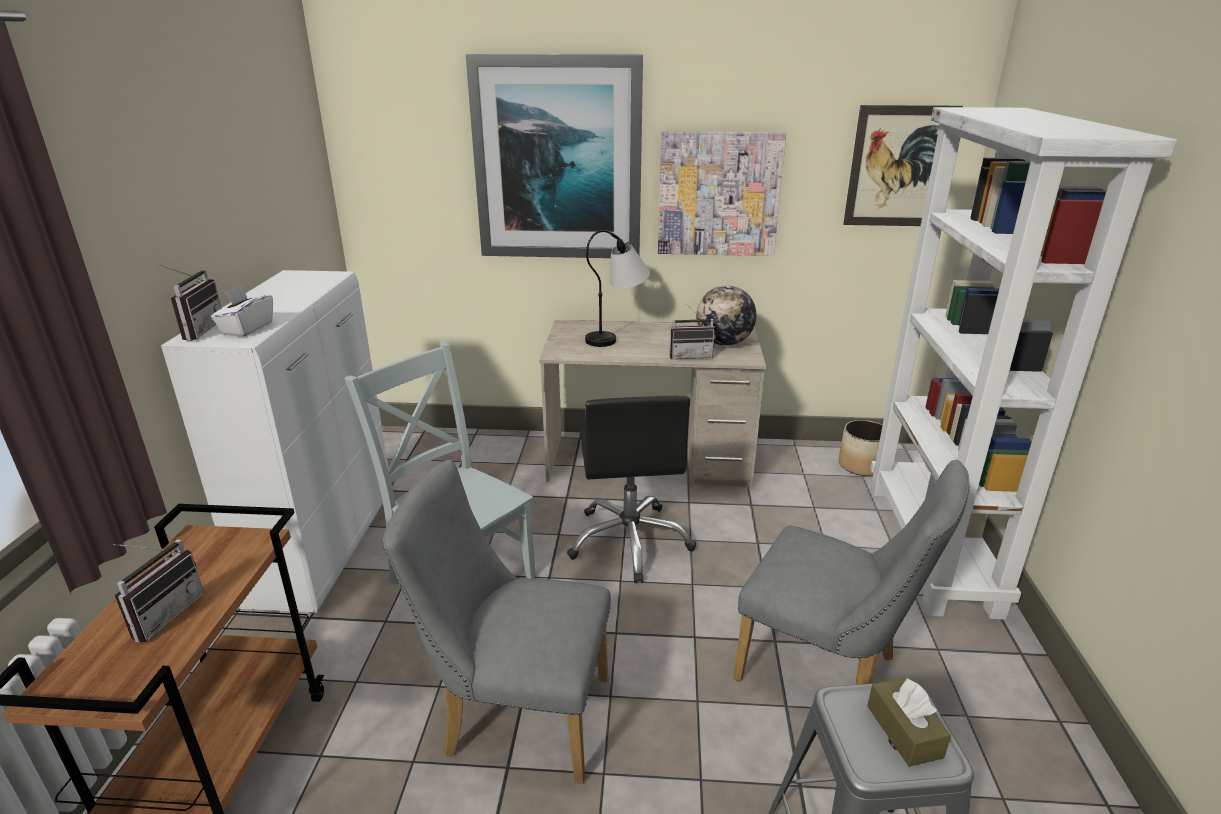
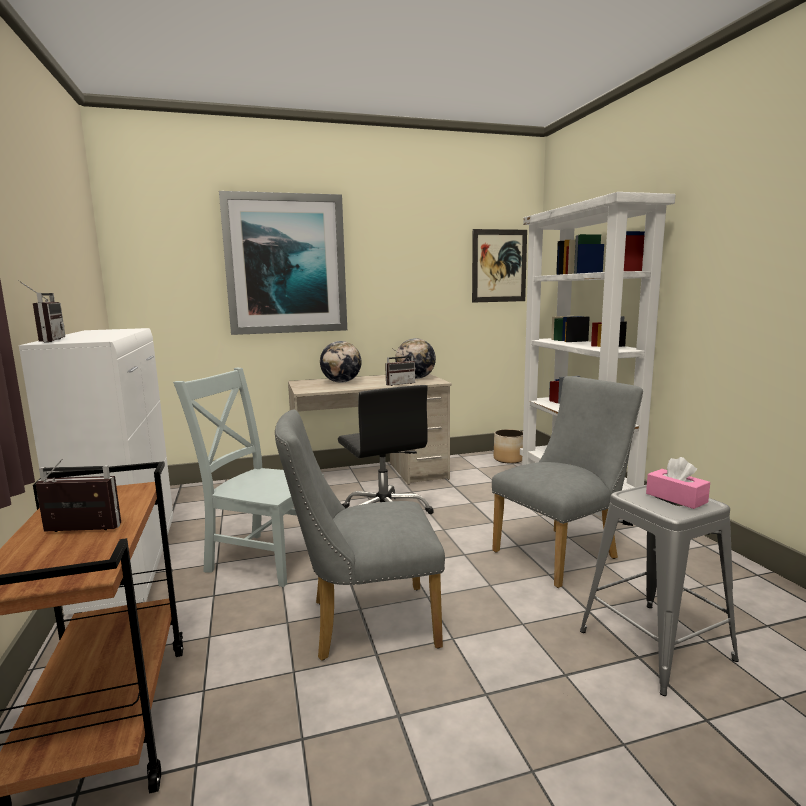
camera: 20 degrees left, 15 degrees down
(163, 614) = (77, 533): radio -> radio turned 90 degrees counterclockwise
(247, 329) = (92, 338): white tissue box -> none
(618, 336) = (341, 382): table lamp -> globe
(719, 194) = (395, 285): picture -> none
(827, 673) = (562, 553): grey chair -> grey chair turned 45 degrees counterclockwise
(904, 731) = (676, 498): brown tissue box -> pink tissue box

